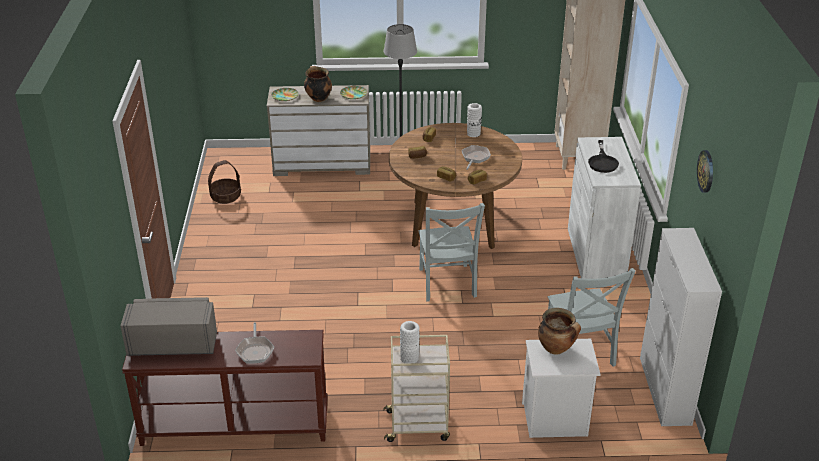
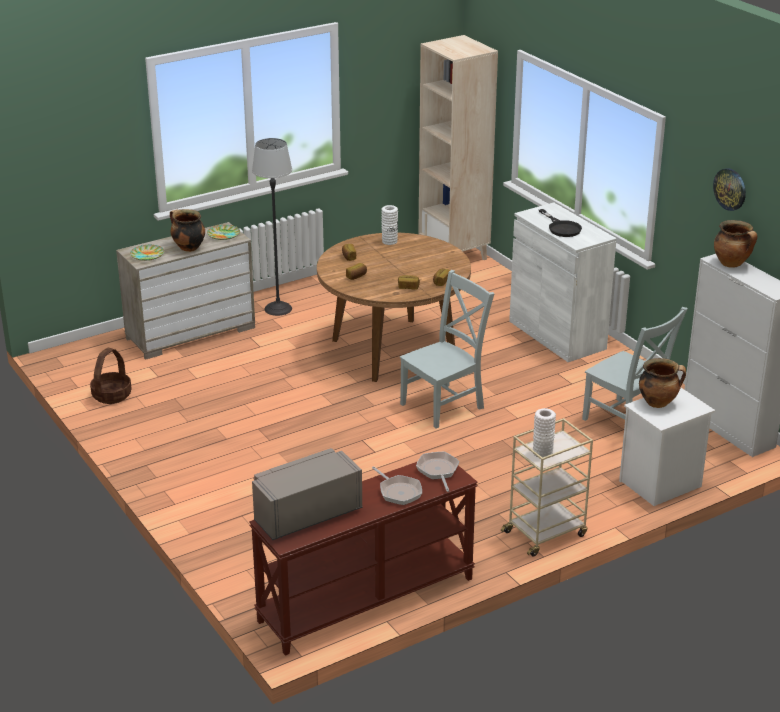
camera: 30 degrees left, 5 degrees down
(447, 284) = (445, 405): grey chair -> grey chair turned 90 degrees counterclockwise
(475, 158) = (416, 262): frying pan -> frying pan (438, 471)
(686, 243) = (732, 264): none -> cooking pot

